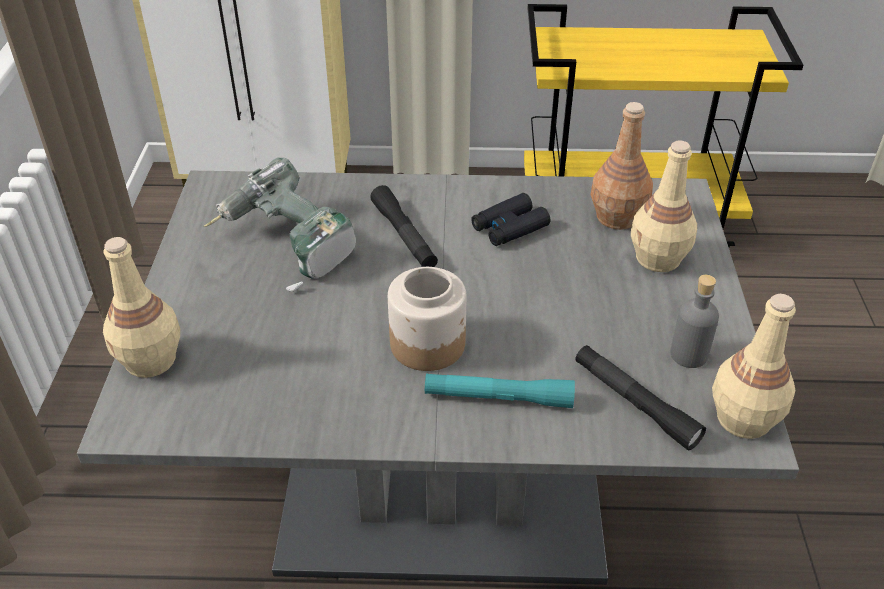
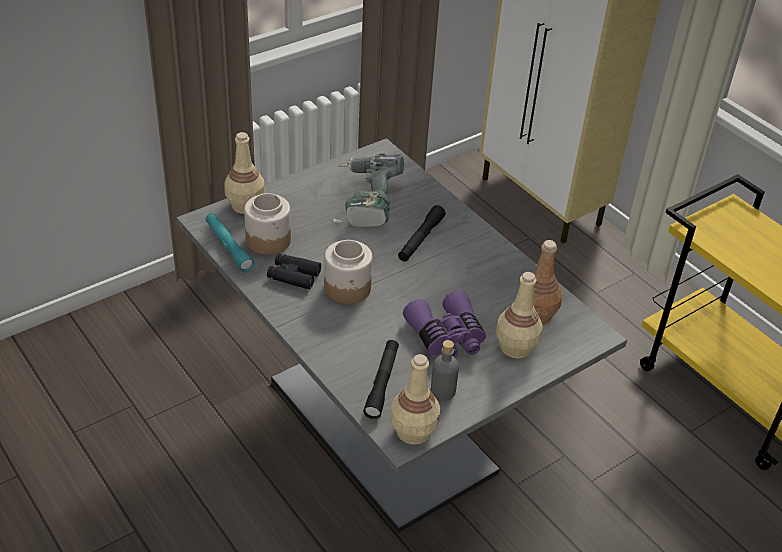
camera: 50 degrees right, 0 degrees up
(250, 373) = (268, 240): none -> jar
(498, 398) = (335, 330): turquoise flashlight -> turquoise flashlight (228, 247)
(509, 227) = (474, 275): black binoculars -> black binoculars (293, 276)
(596, 303) = (447, 337): none -> purple binoculars

